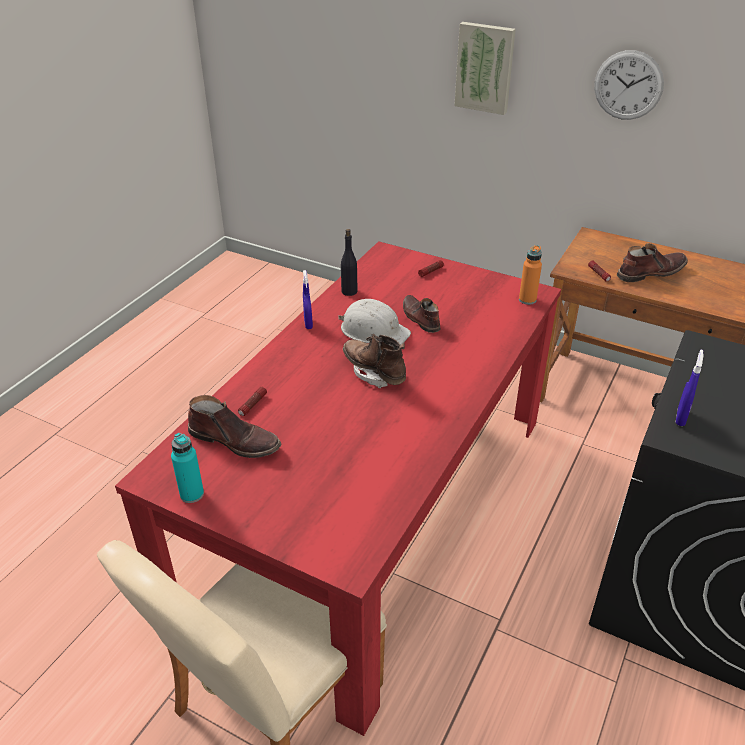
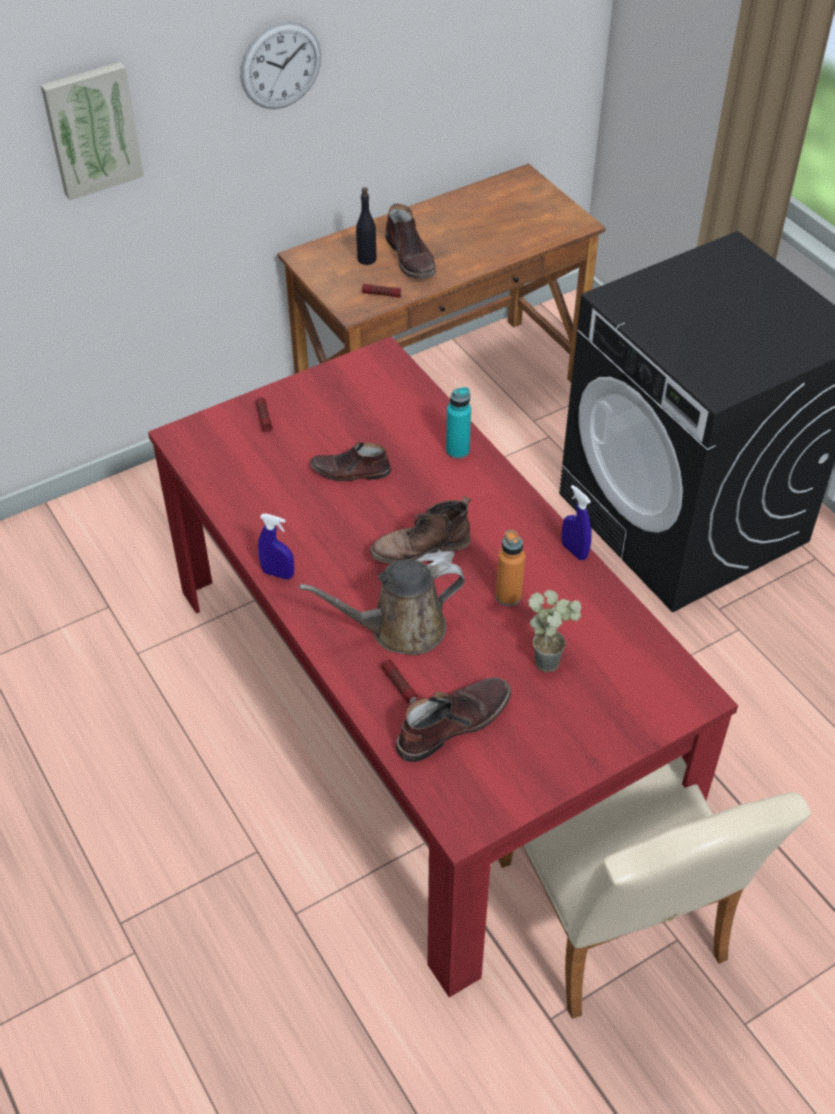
camera: 60 degrees left, 10 degrees up
(192, 494) = (516, 793): turquoise bottle -> turquoise bottle (457, 450)
(301, 387) = (400, 629): none -> brown watering can
(329, 467) = (551, 658): none -> potted plant
(349, 291) = (240, 508): black bottle -> black bottle (366, 259)
(374, 331) = (342, 521): white hard hat -> none
(527, 300) = (389, 371): orange bottle -> orange bottle (508, 596)
(650, 272) = (411, 258): brown boot -> brown boot turned 150 degrees clockwise
(681, 417) = (699, 371): blue spray bottle -> blue spray bottle (574, 551)

